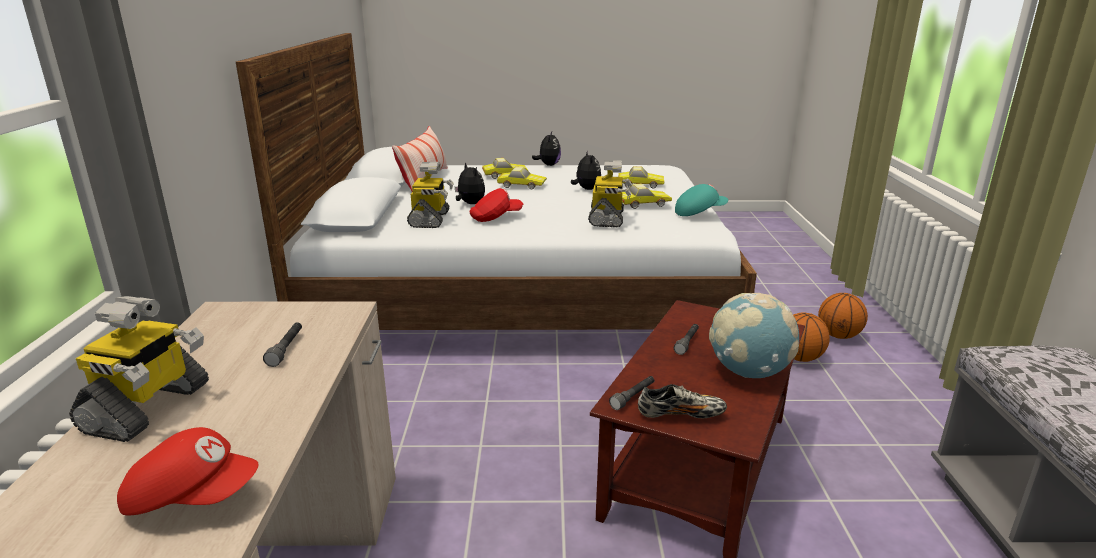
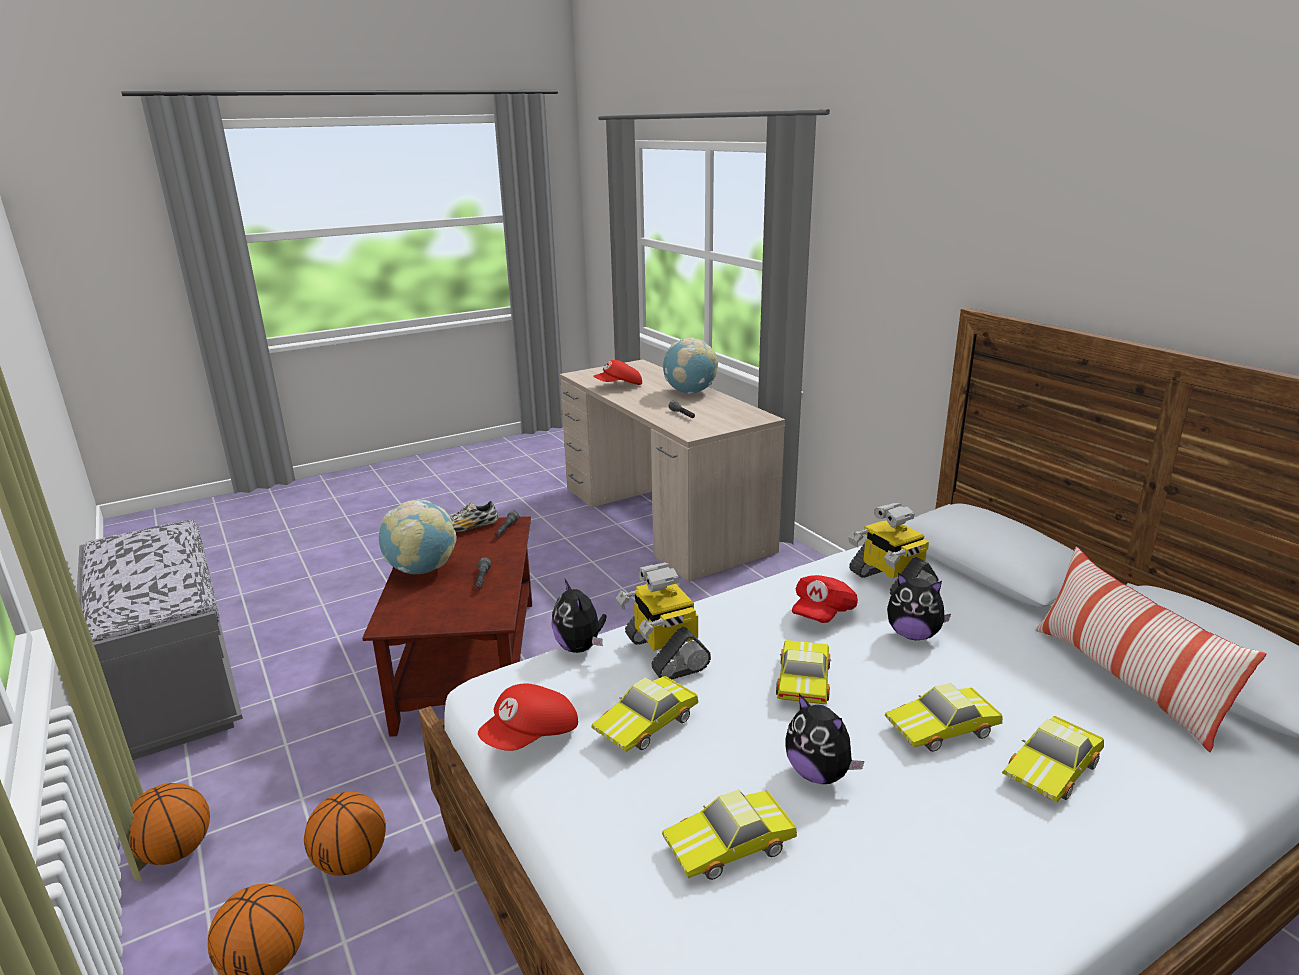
camera: 150 degrees right, 0 degrees up
(148, 408) = (690, 392): toy robot -> globe
(548, 165) = (1082, 897): plush toy -> plush toy (580, 647)
(553, 202) = (801, 680): none -> toy car
(699, 212) = (532, 737): turquoise cap -> red cap
(929, 395) = (176, 851): none -> basketball

